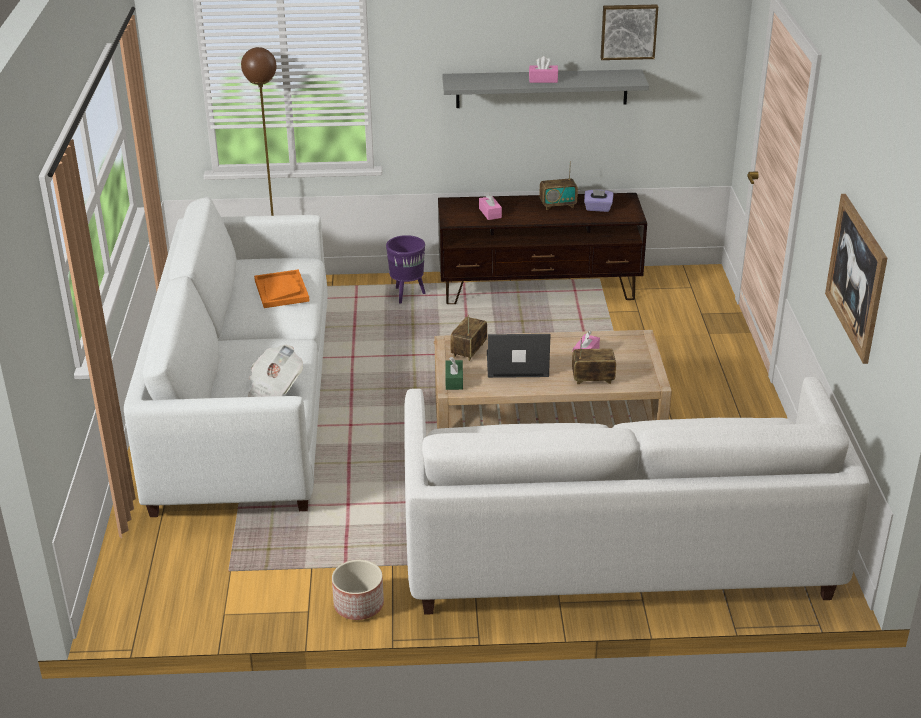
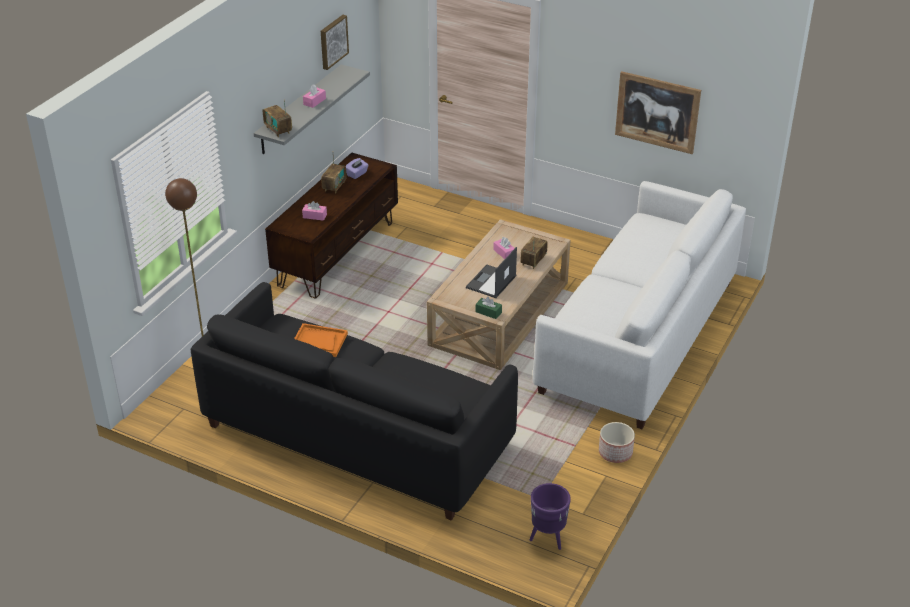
camera: 60 degrees left, 5 degrees up
(245, 408) = (356, 435): white sofa -> black sofa
(274, 387) = (447, 383): newspaper -> none
(406, 295) = (283, 312): purple planter -> purple planter (547, 539)
(469, 351) = (459, 294): radio -> radio (278, 130)

